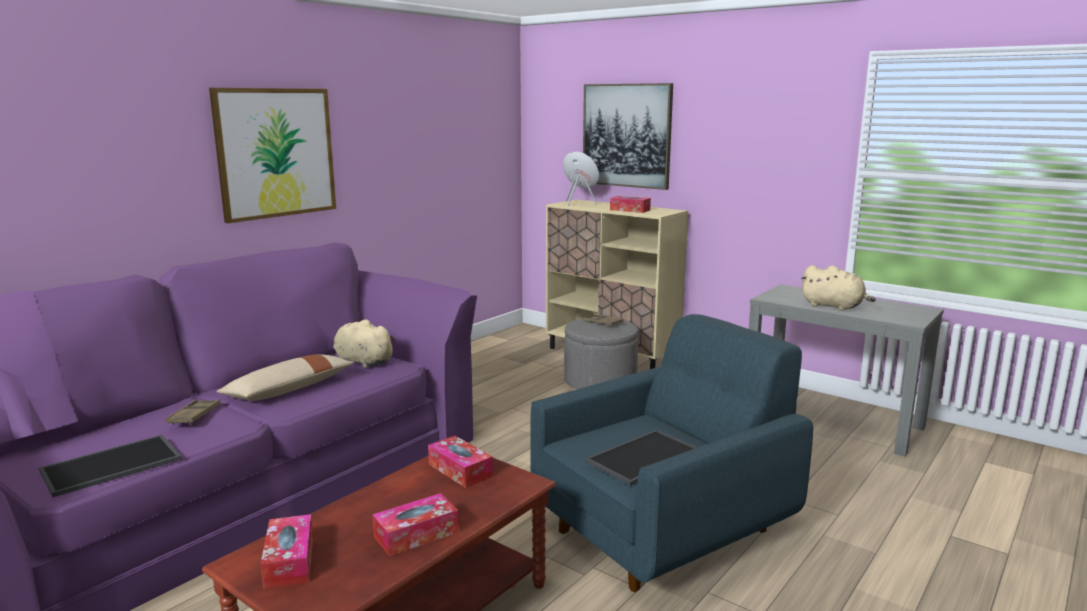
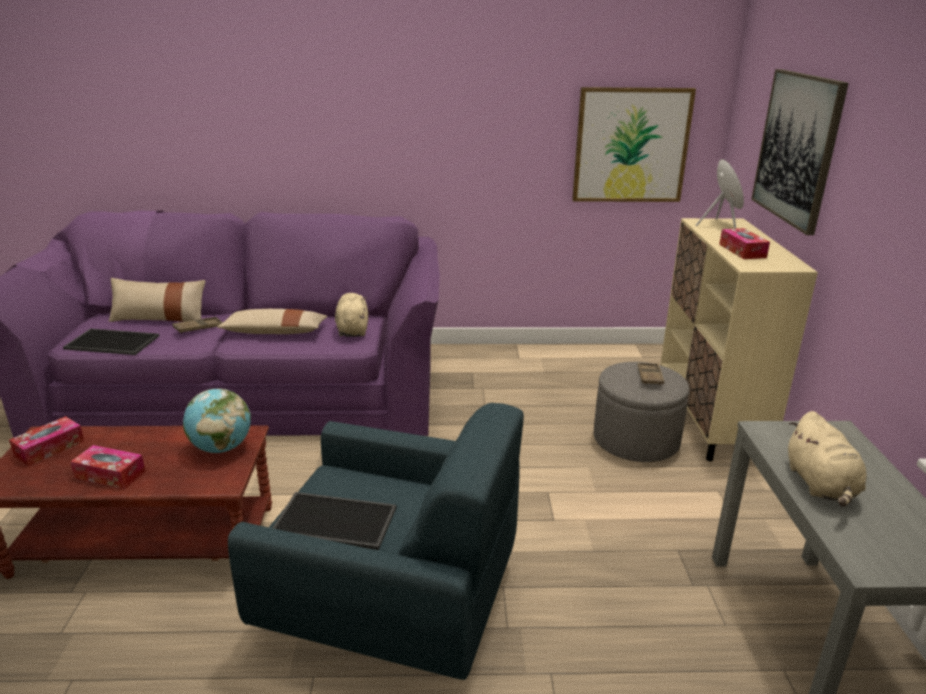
camera: 50 degrees right, 10 degrees up
(106, 431) = (160, 319): none -> beige pillow
(276, 153) = (386, 125): picture -> picture (631, 145)
(460, 470) = (221, 448): tissue box -> globe

